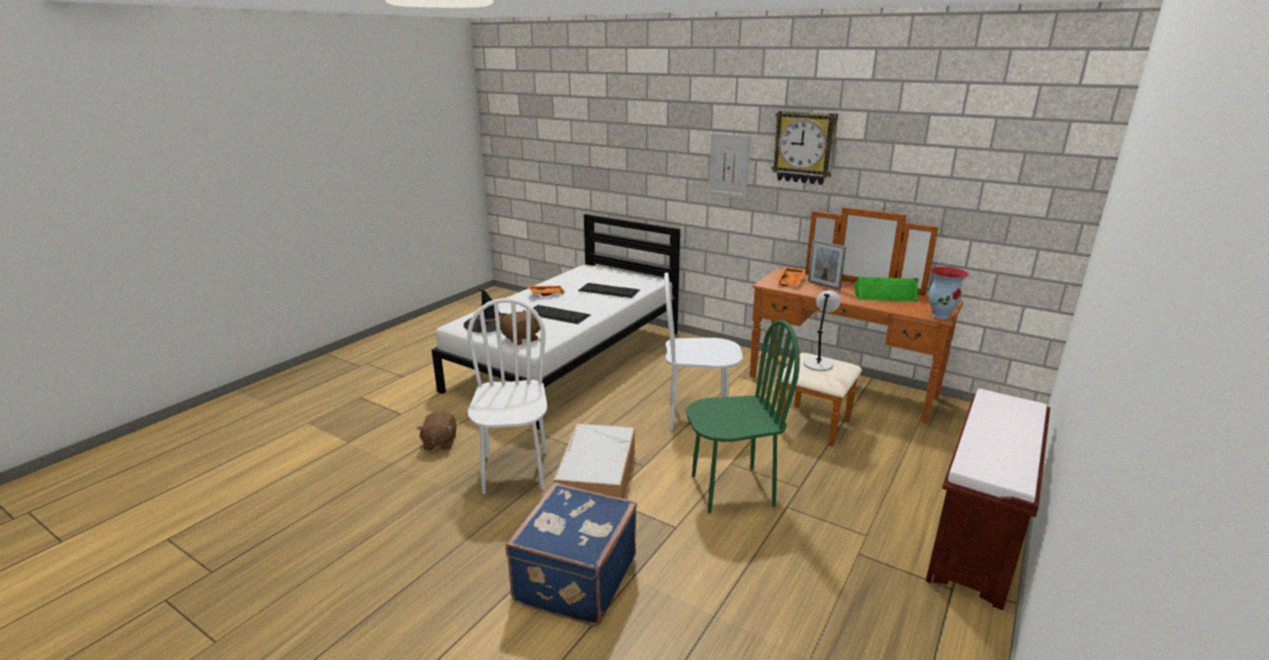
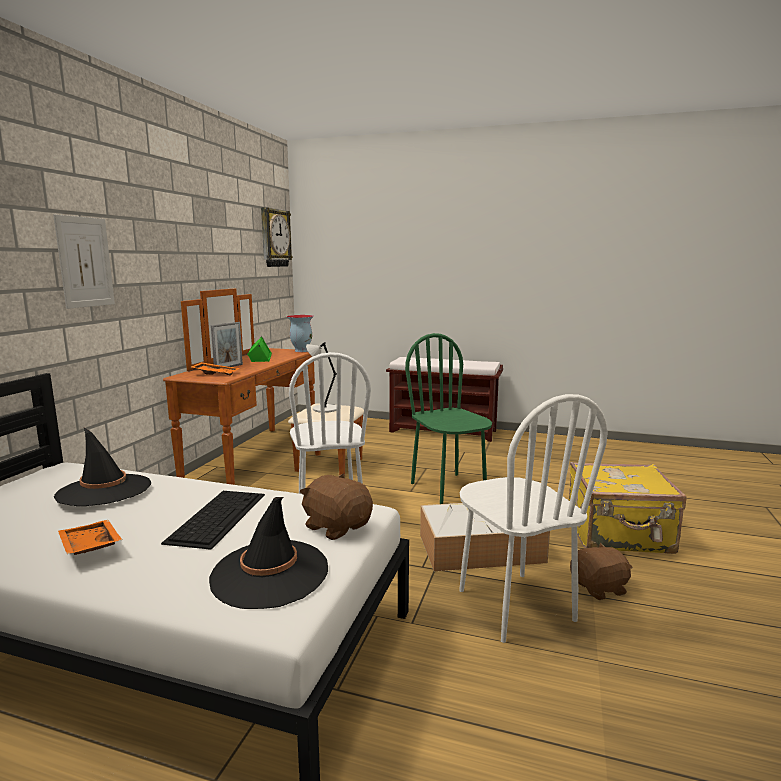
camera: 105 degrees left, 10 degrees down
(439, 443) = (505, 713): brown plush toy -> brown plush toy (599, 588)
(515, 472) = (514, 605): white chair -> white chair turned 90 degrees counterclockwise
(573, 579) = (619, 535): blue suitcase -> yellow suitcase
(608, 290) = (104, 490): keyboard -> black hat
(804, 147) = (156, 232): wall clock -> wall clock (274, 238)

